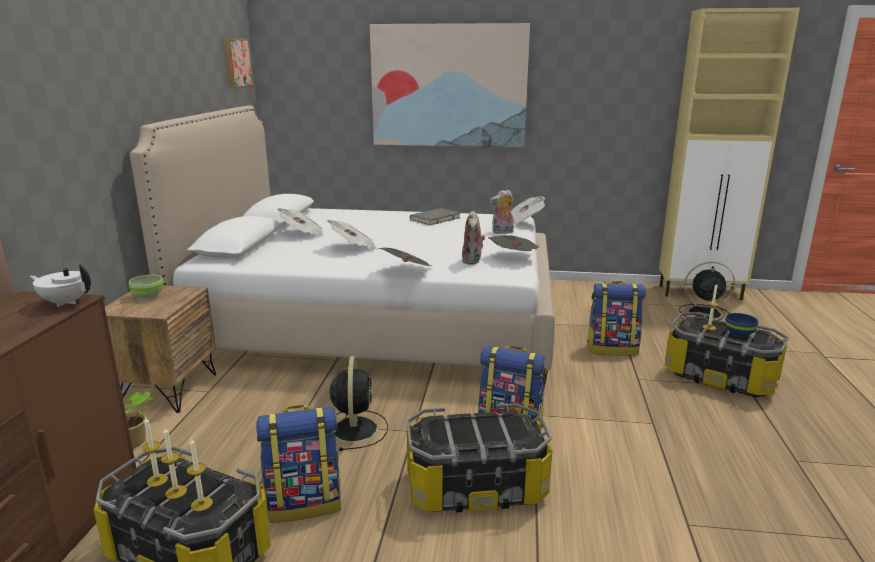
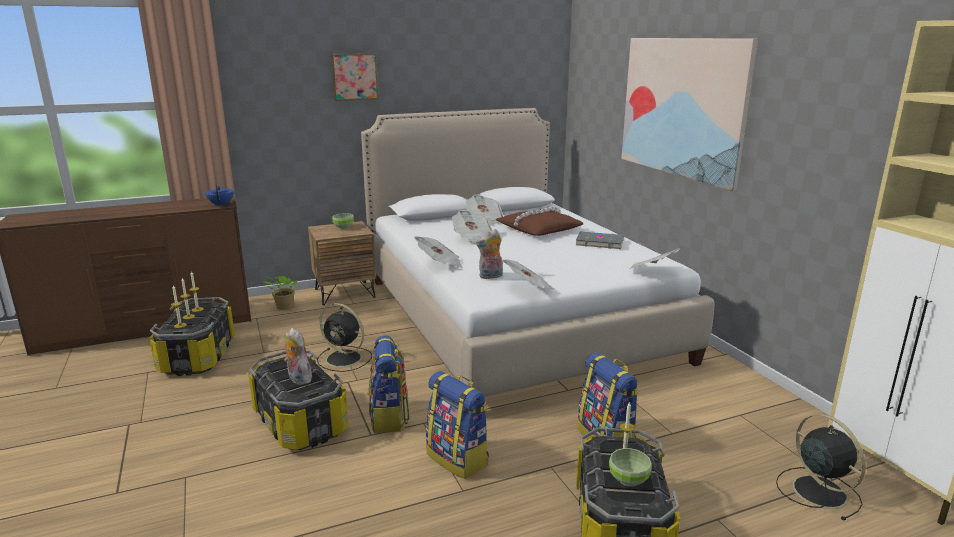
camera: 60 degrees right, 0 degrees up
(66, 302) = (221, 204): white teapot -> blue teapot
(236, 63) = (536, 71): picture -> picture (354, 76)
(304, 503) = (253, 370): backpack -> backpack (458, 459)
(355, 428) = (345, 359): black fan -> black fan turned 60 degrees clockwise
(367, 226) = (538, 230): none -> brown pillow
(502, 232) = (603, 271): plush toy -> plush toy (297, 379)
(738, 334) = (628, 479): blue bowl -> green bowl

